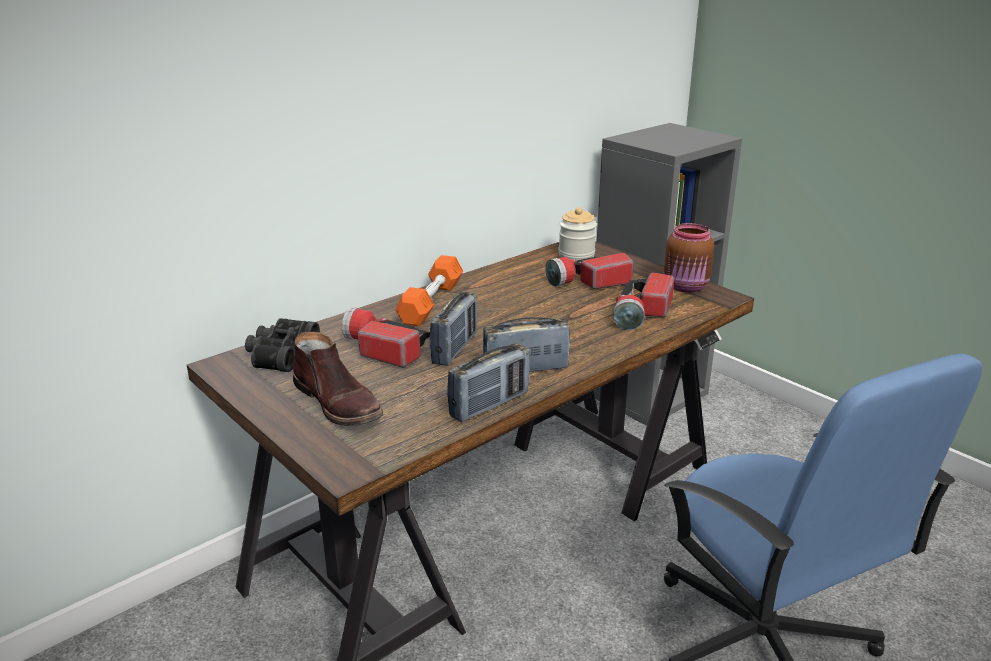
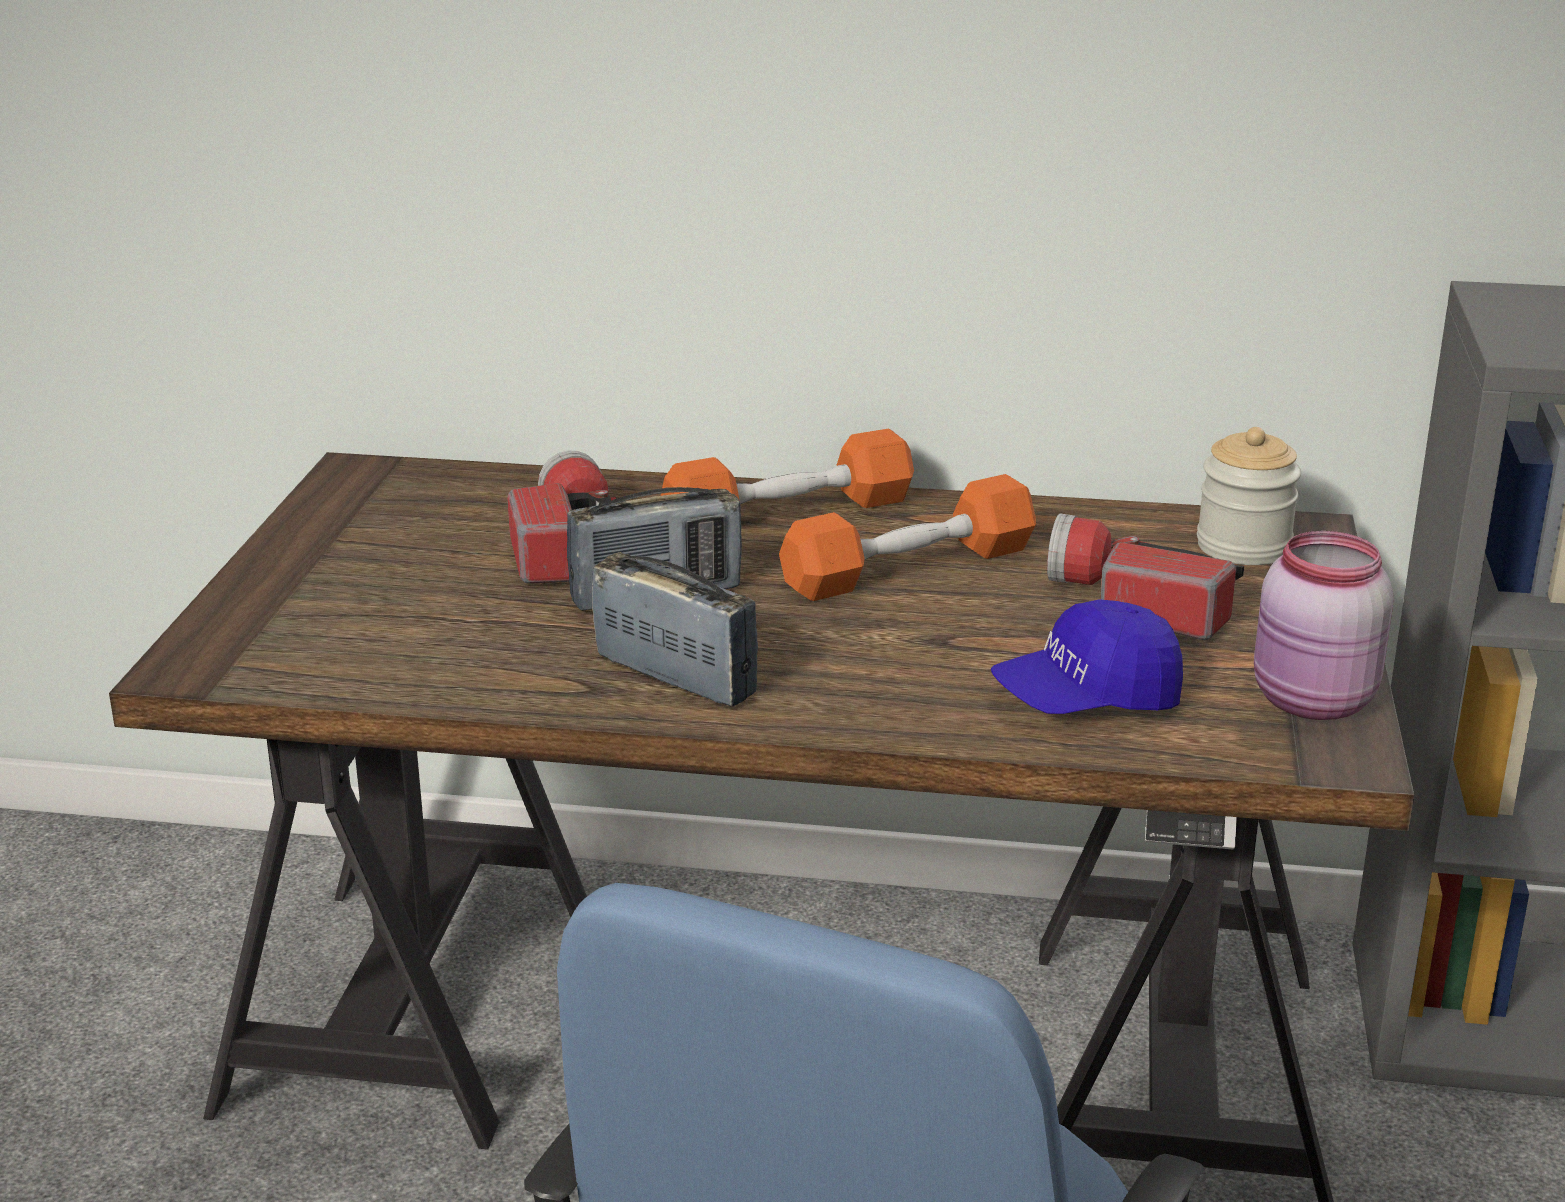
camera: 50 degrees right, 0 degrees up
(280, 354) = (440, 490): black binoculars -> none
(339, 403) = (357, 587): brown boot -> none
(489, 405) = (506, 694): radio -> none
(508, 302) = (909, 568): none -> orange dumbbell
(641, 314) = (1087, 700): flashlight -> blue cap
(686, 287) = (1312, 703): brown jar -> pink jar

